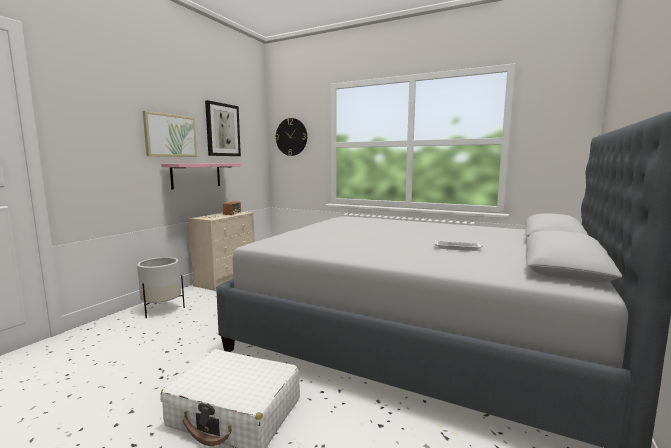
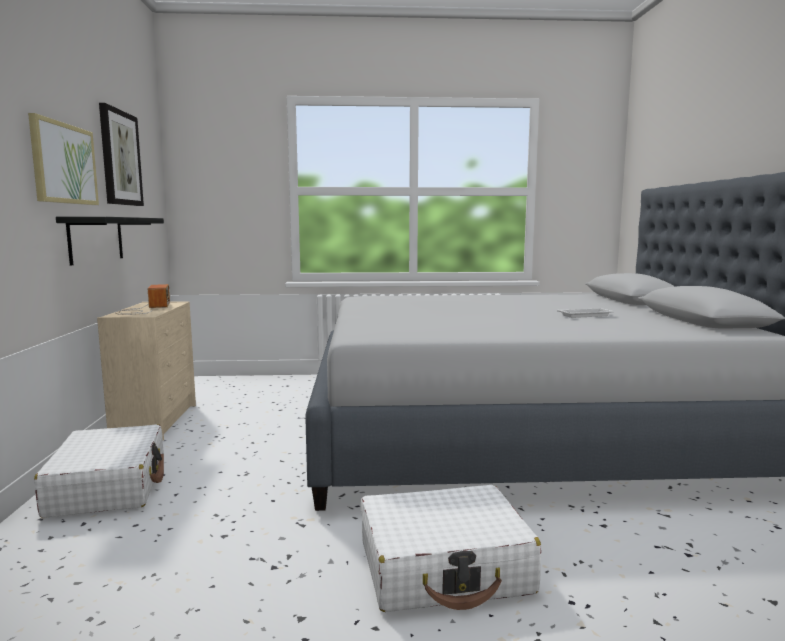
camera: 30 degrees left, 0 degrees up
(162, 309) = (109, 486): white planter -> white suitcase
(196, 175) = (96, 239): pink shelf -> black shelf
(291, 137) = (215, 176): wall clock -> none

